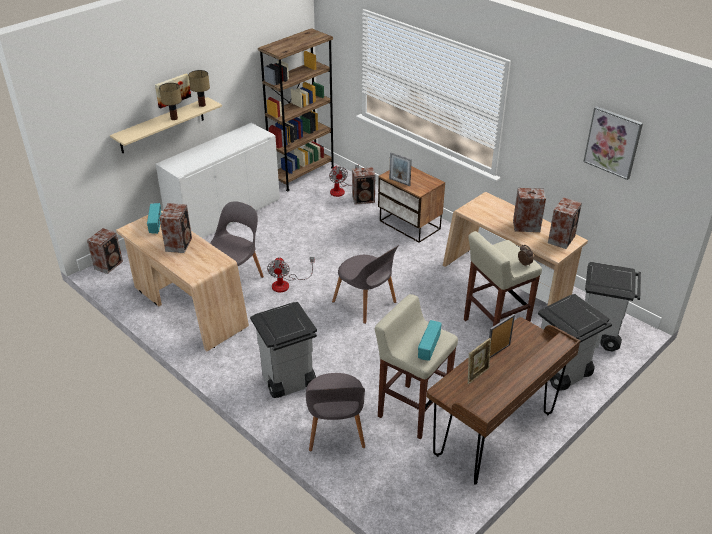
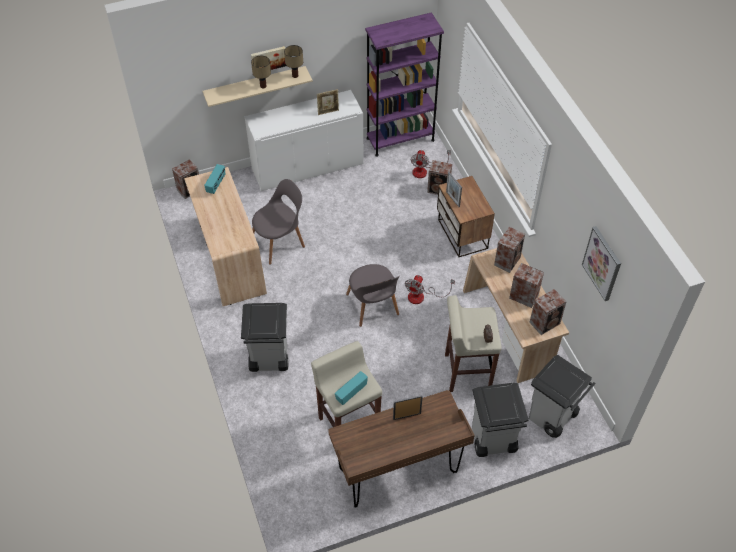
camera: 25 degrees right, 15 degrees up
(179, 244) = (224, 211): speaker -> speaker (508, 261)
(286, 284) = (319, 261): fan -> fan (422, 296)
(302, 174) = (400, 139): brown bookcase -> purple bookcase
(335, 430) = (280, 417): grey chair -> none
(477, 374) = (376, 430): picture frame -> picture frame (328, 111)

